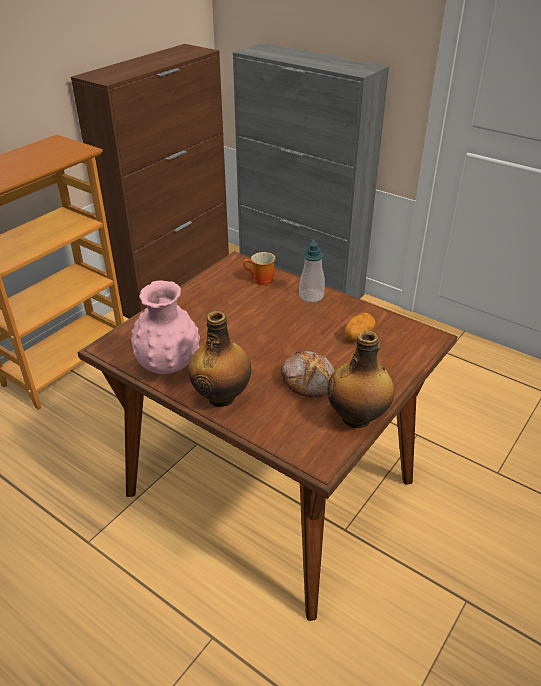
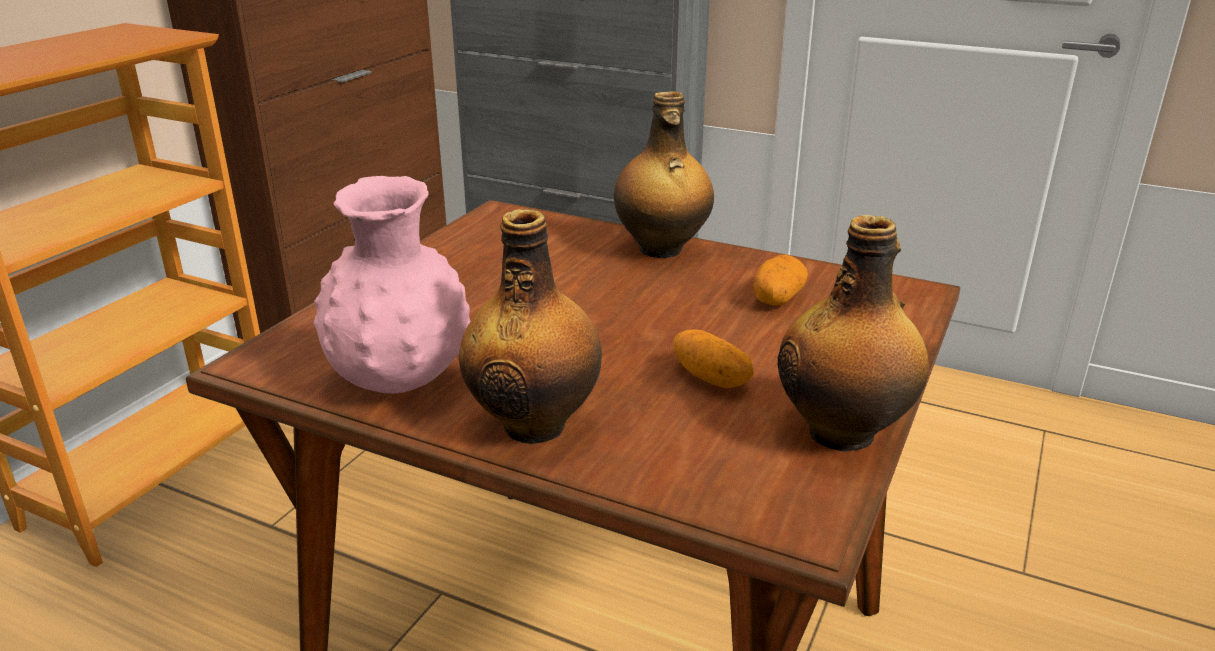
camera: 10 degrees left, 10 degrees down
(260, 280) = (555, 235): mug -> none
(308, 380) = (711, 378): bread -> potato
(311, 296) = (661, 250): soap dispenser -> bottle

